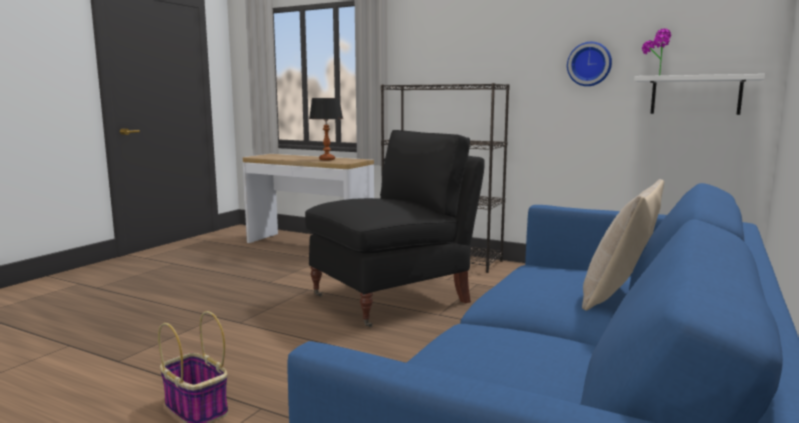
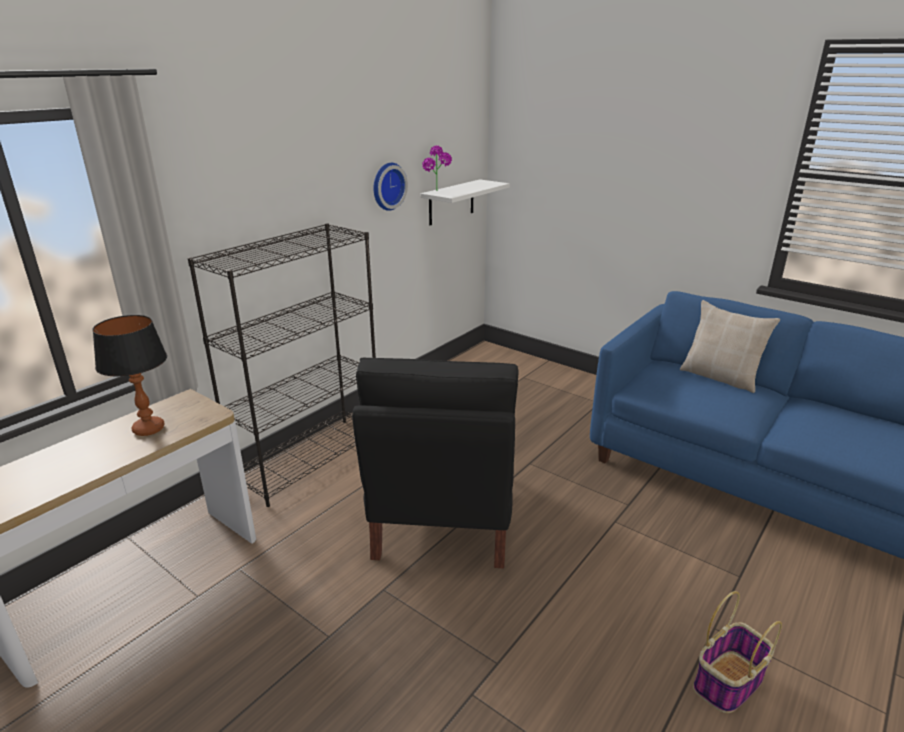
camera: 80 degrees left, 15 degrees up
(393, 298) = (443, 515): black armchair -> black armchair turned 150 degrees counterclockwise

